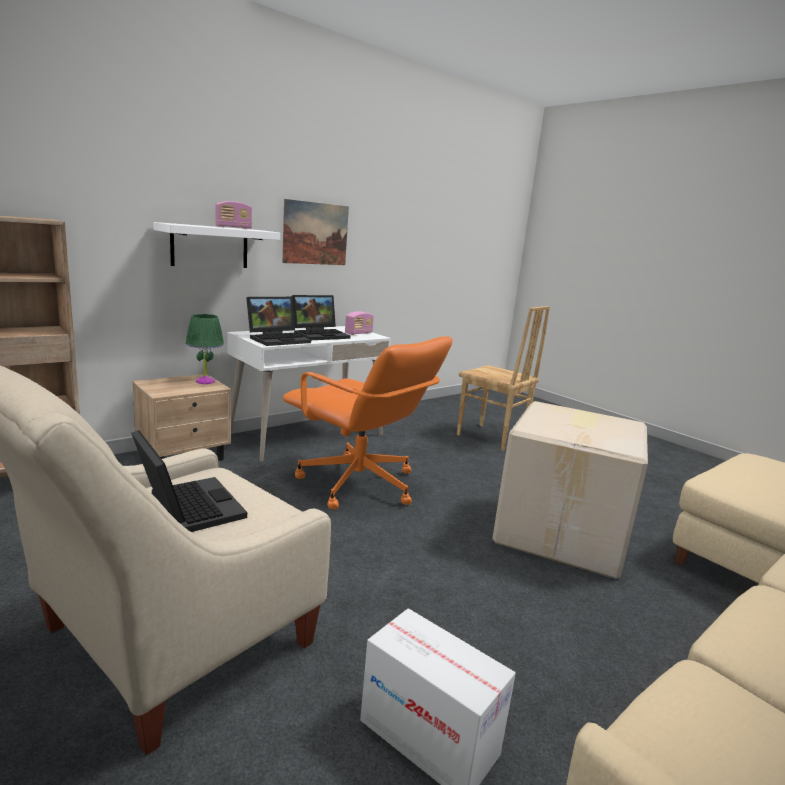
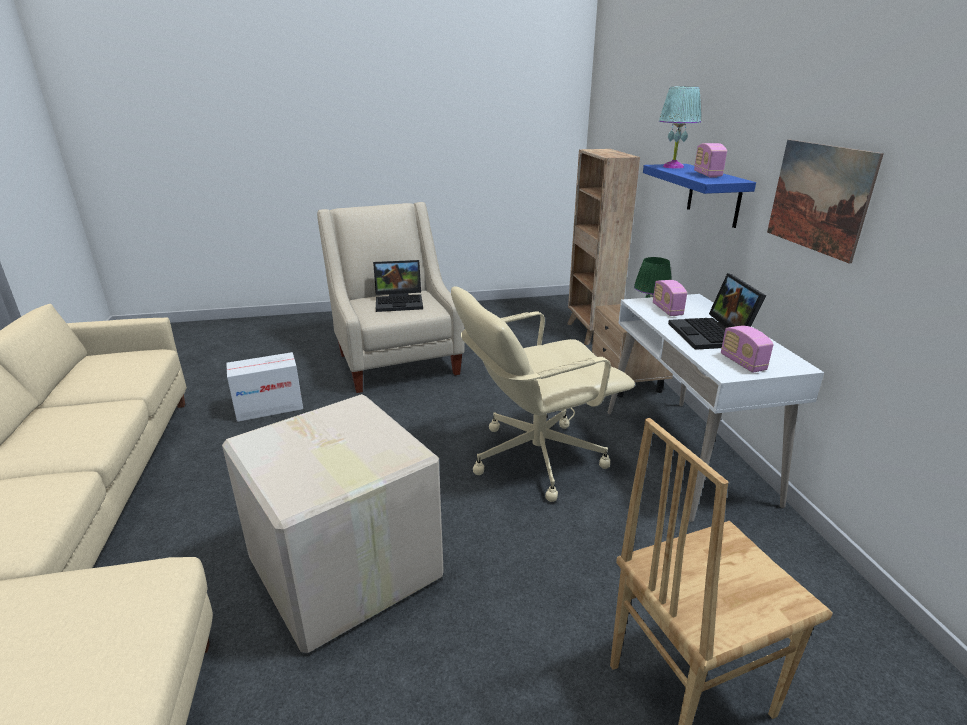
camera: 120 degrees right, 10 degrees up
(186, 224) = (673, 167): none -> turquoise table lamp
(210, 246) = (714, 195): white shelf -> blue shelf
(279, 339) = (667, 310): laptop -> radio
(359, 485) = (535, 457): orange office chair -> beige office chair

